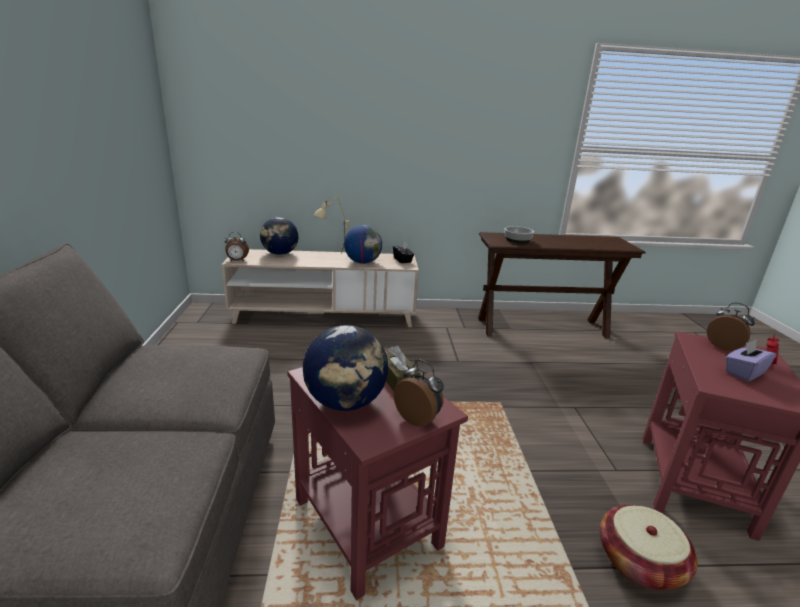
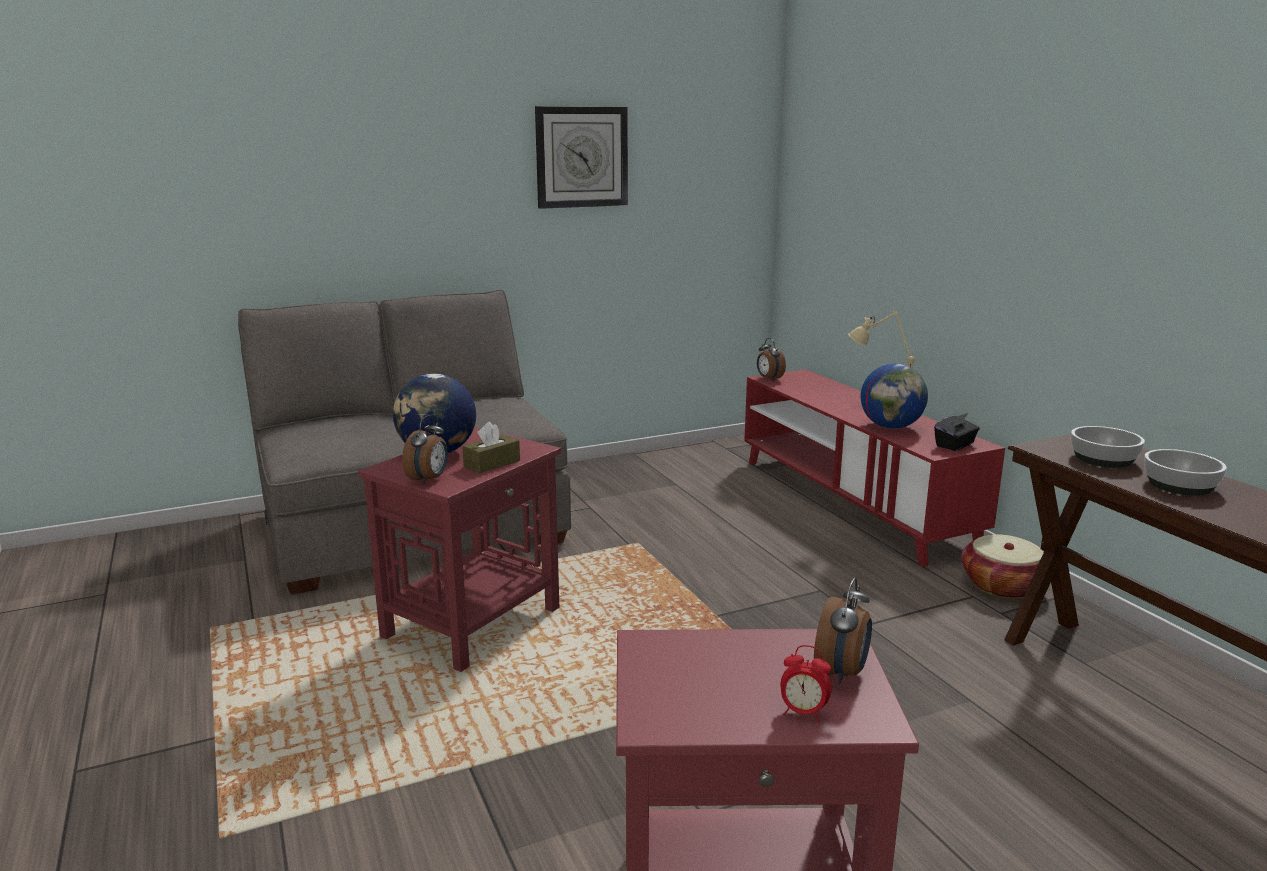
camera: 70 degrees right, 5 degrees down
(59, 86) = (581, 157): none -> wall clock
(280, 254) = (831, 387): globe -> none
(324, 316) = (852, 502): beige tv stand -> red tv stand
(551, 241) = (1178, 485): none -> bowl
(639, 562) = (506, 832): basket -> basket (1002, 585)
(744, 372) = (731, 679): purple tissue box -> none

